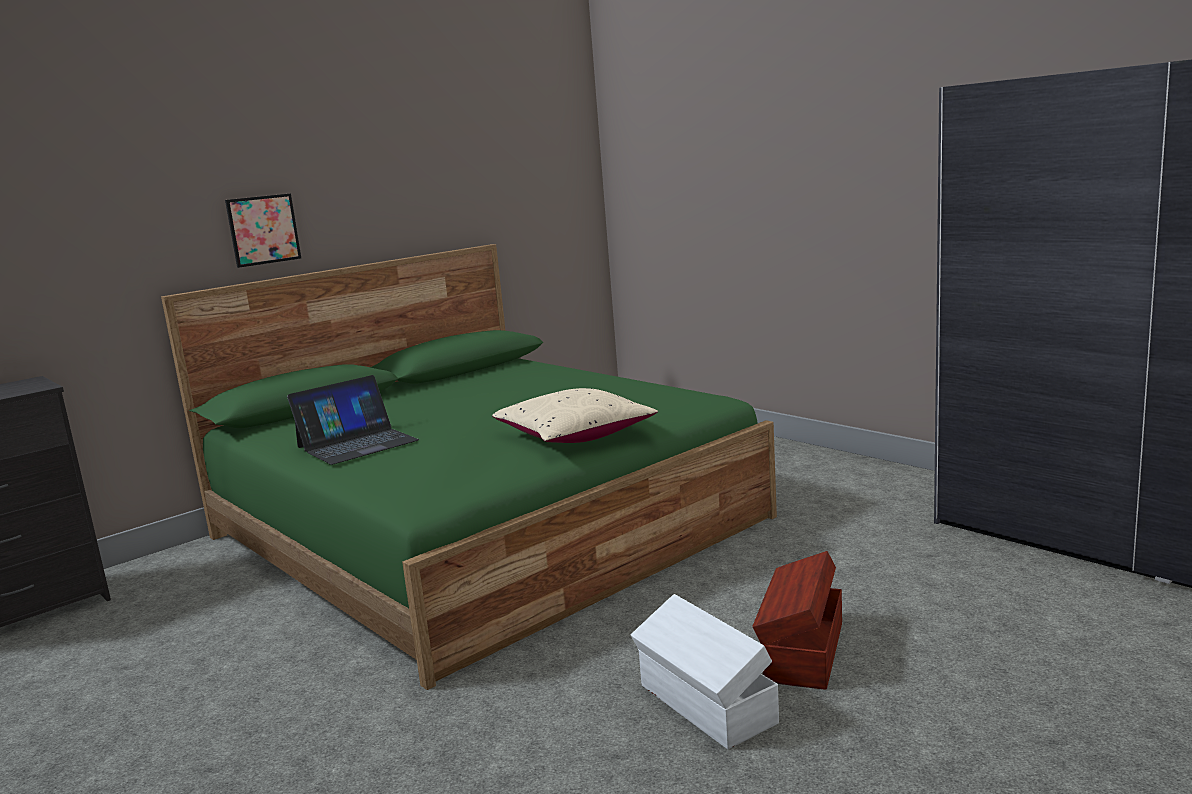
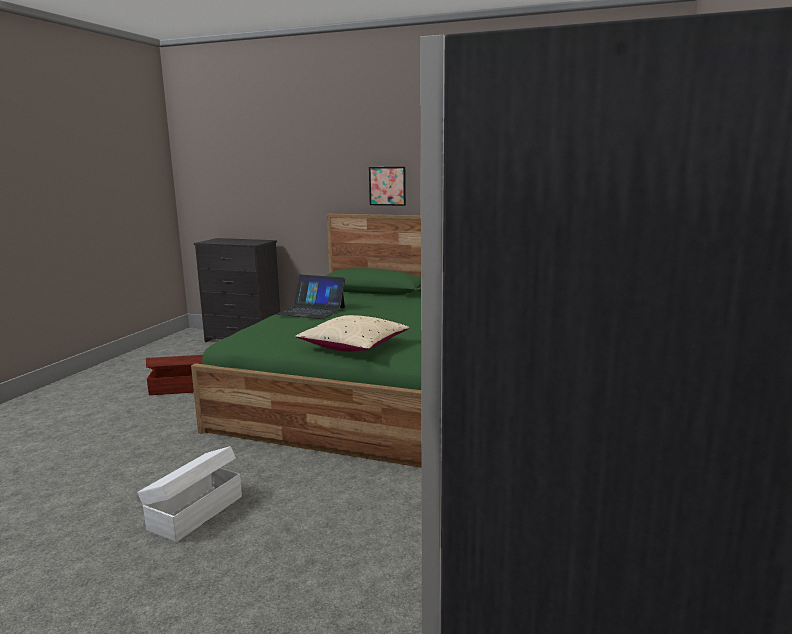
camera: 60 degrees right, 0 degrees up
(802, 651) = (269, 534): brown storage box -> brown storage box (181, 388)

